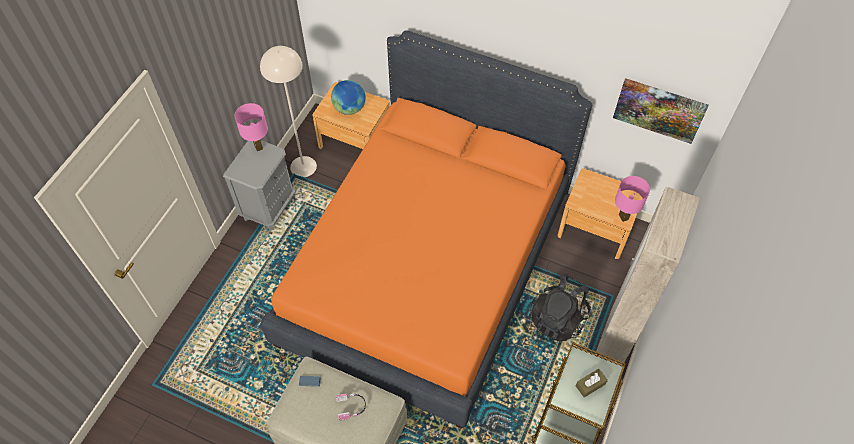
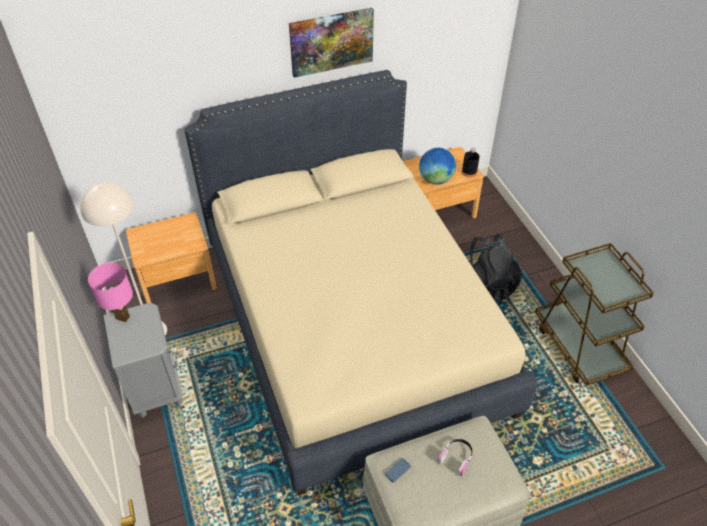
camera: 45 degrees left, 10 degrees down
(349, 108) = (165, 240): globe -> globe (435, 180)
(427, 268) = (353, 326): orange bed -> beige bed
(590, 385) = (607, 276): brown tissue box -> none
(613, 342) = (538, 270): beige wardrobe -> none
(623, 217) = (469, 172): pink table lamp -> black bottle
(659, 109) = (457, 54): picture -> picture (331, 41)

